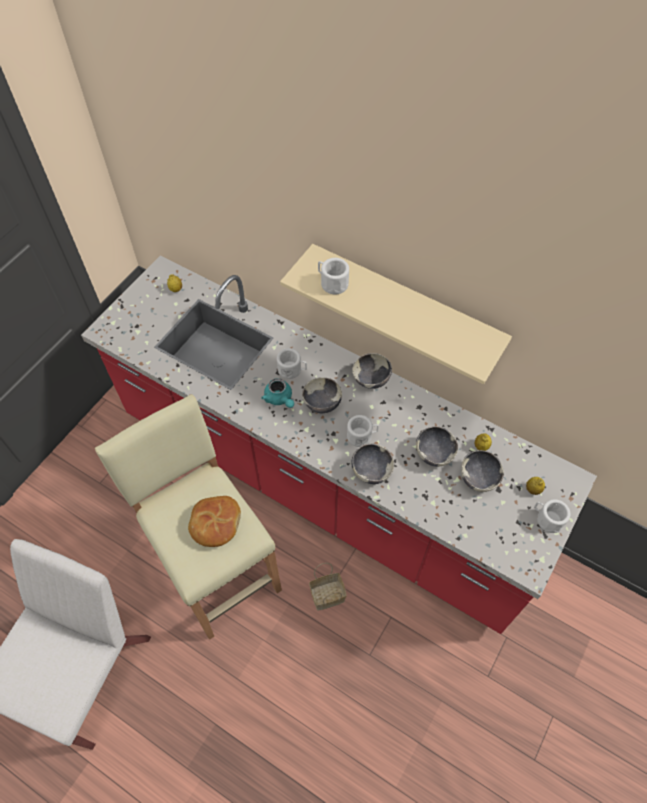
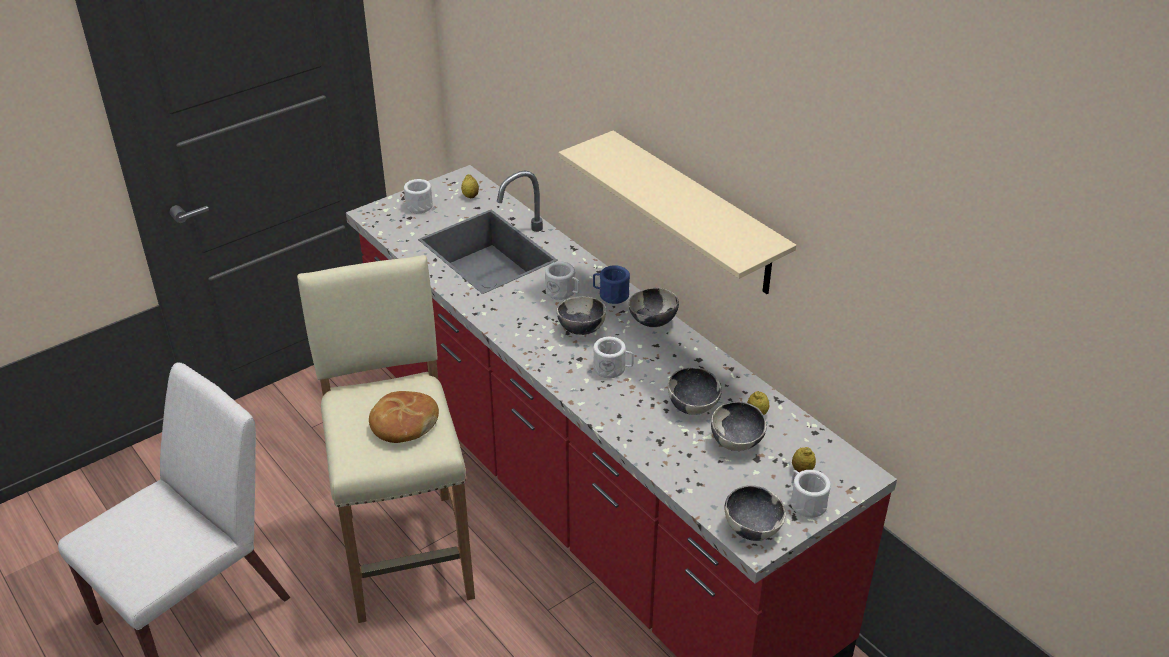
camera: 20 degrees right, 20 degrees down
(279, 399) = (534, 314): turquoise teapot -> none
(326, 596) = (529, 622): basket -> none
(328, 361) = (610, 295): none -> blue mug
(332, 283) = (614, 163): white mug -> white mug (417, 205)
(371, 471) = (606, 403): bowl -> bowl (752, 528)

